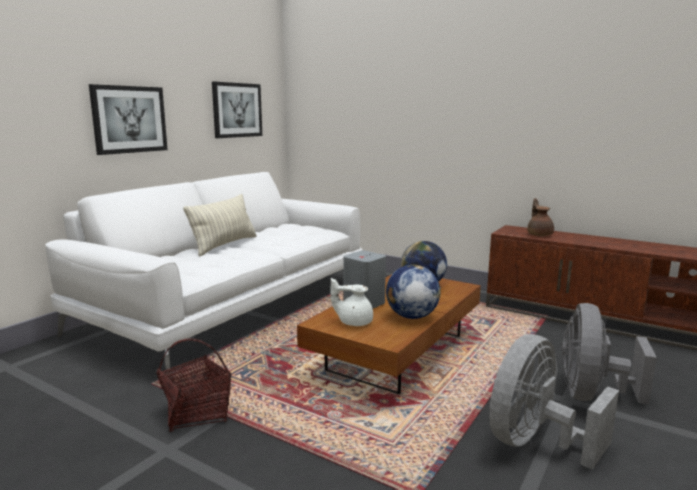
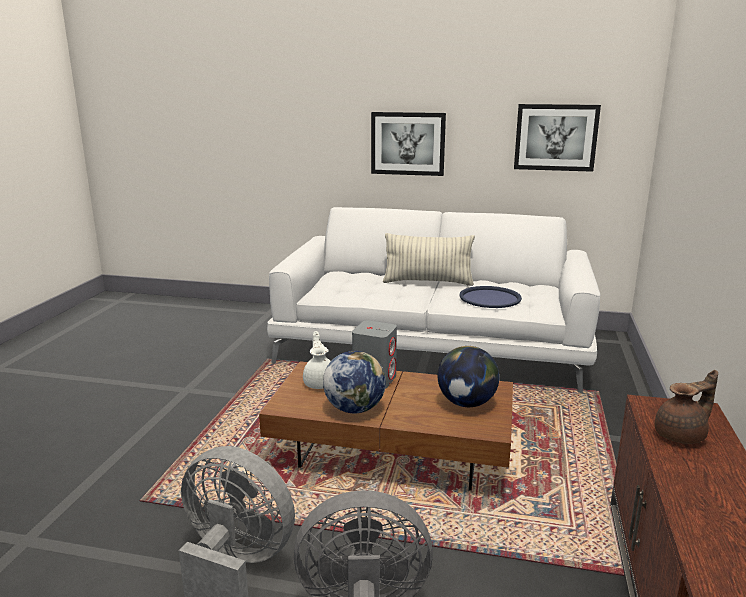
camera: 70 degrees right, 5 degrees up
(197, 413) = (233, 386): basket -> none
(292, 237) = (490, 298): none -> blue tray

